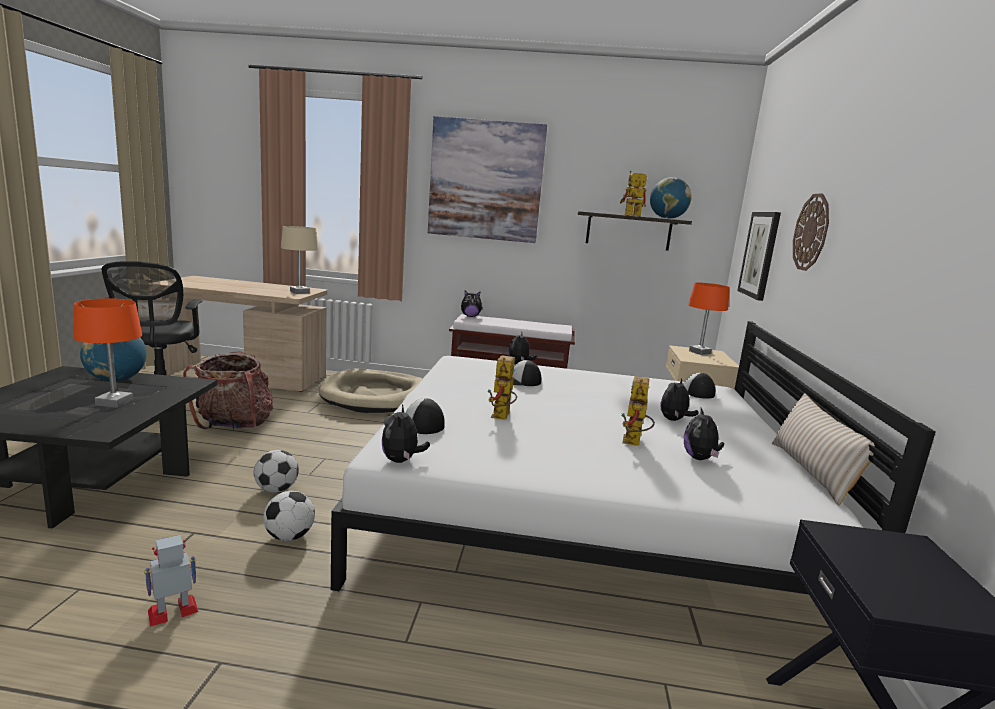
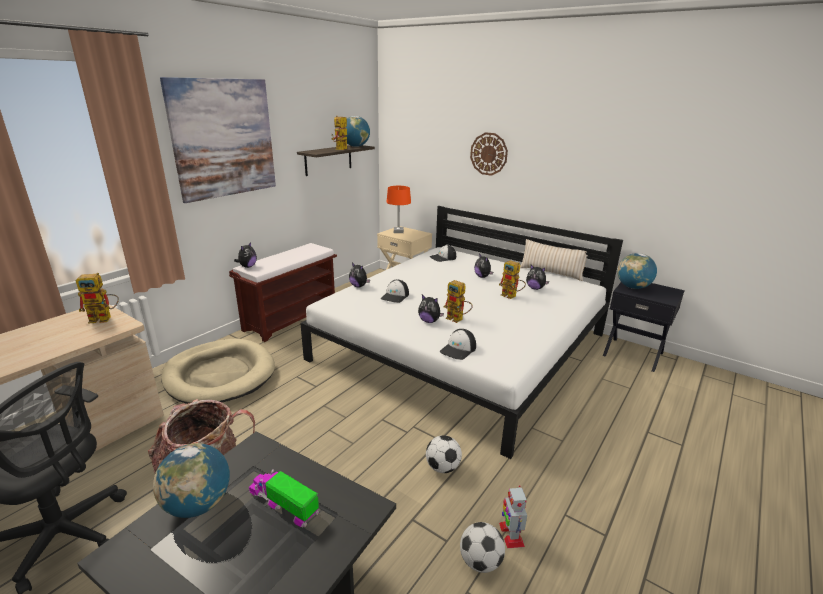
camera: 60 degrees left, 10 degrees up
(114, 403) = (284, 503): orange table lamp -> toy truck
(276, 489) = (368, 464): football -> football (480, 561)
(300, 292) = (105, 318): beige table lamp -> toy robot
(401, 461) = (513, 365): plush toy -> plush toy (429, 321)
(760, 254) = (426, 163): picture -> none
(874, 545) = (633, 287): none -> globe

